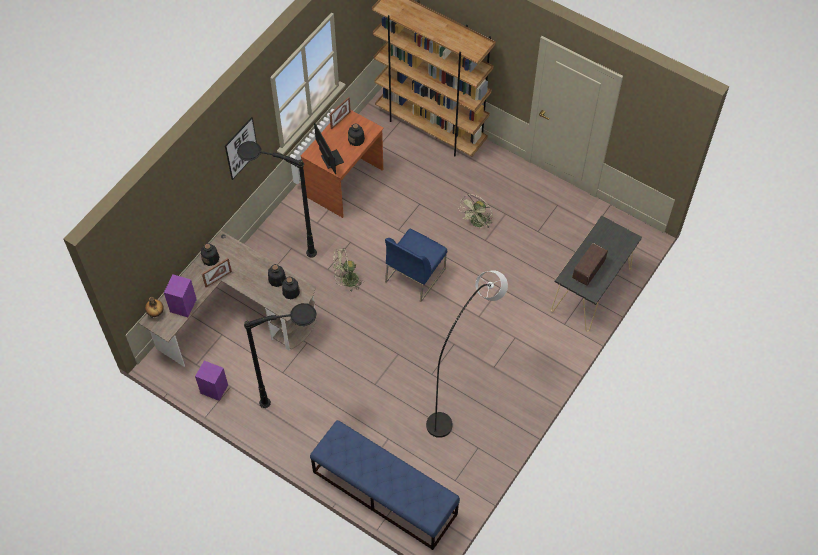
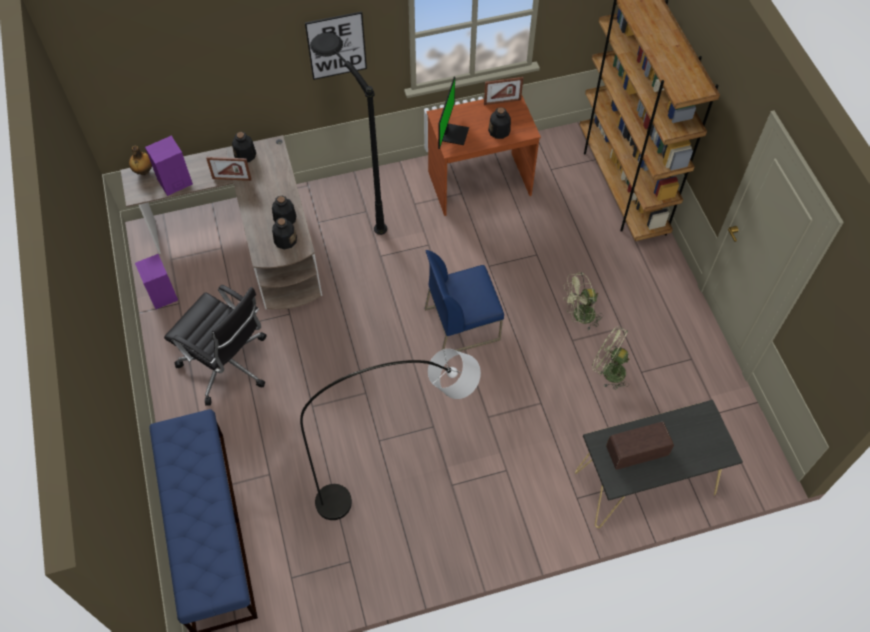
camera: 40 degrees right, 0 degrees up
(301, 399) = (228, 365): black floor lamp -> black office chair
(346, 281) = (387, 280): green fan -> green fan (608, 371)

